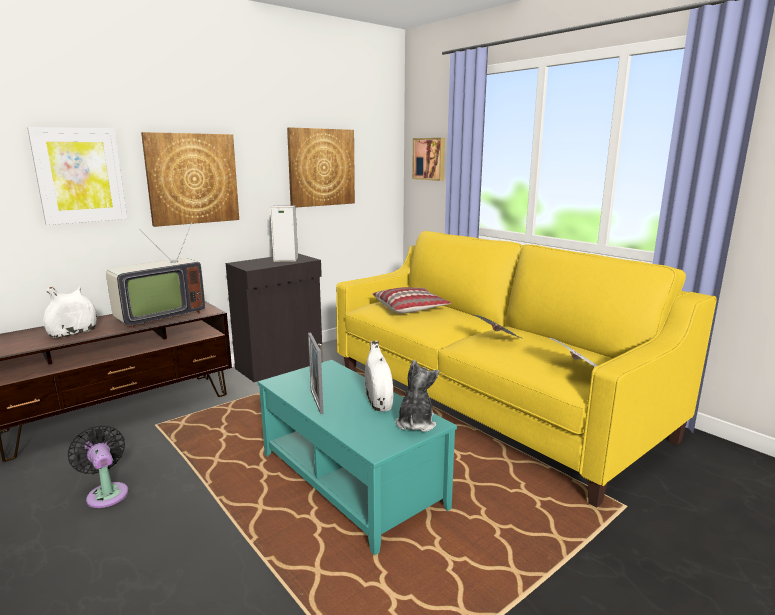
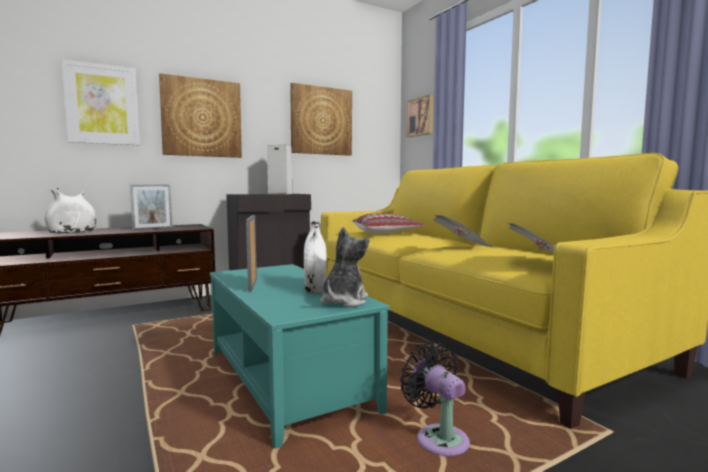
camera: 10 degrees right, 10 degrees down
(106, 493) = (48, 369): black fan -> black fan (438, 438)
(158, 316) = (153, 229): television -> picture frame

